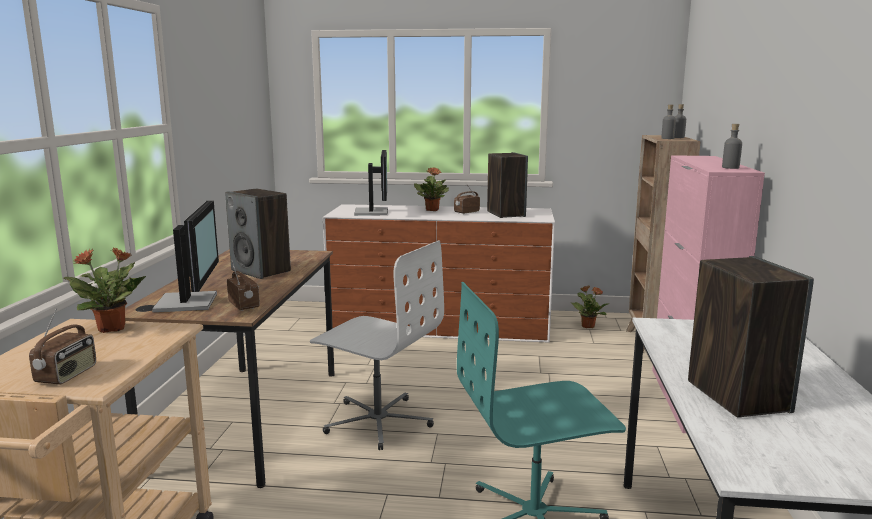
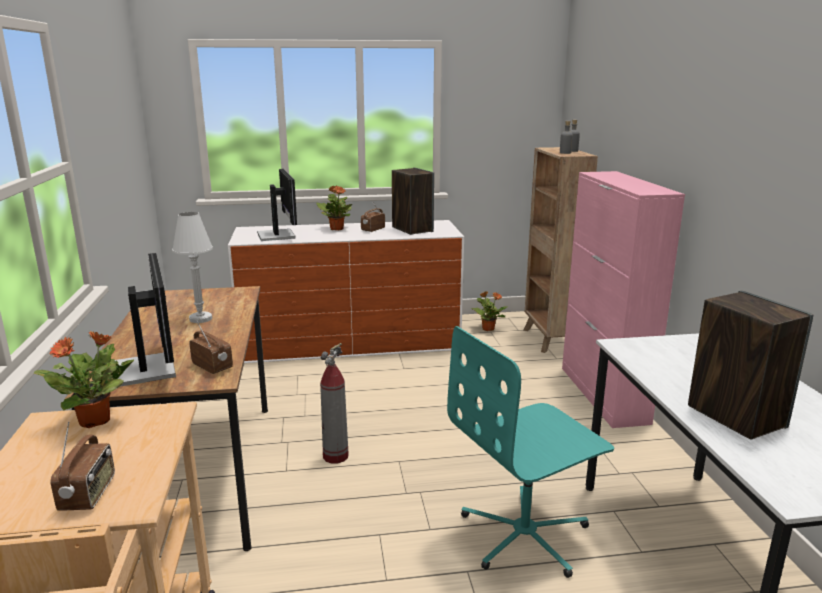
camera: 15 degrees left, 5 degrees up
(261, 271) = (200, 319): speaker -> white table lamp
(378, 421) = (335, 456): white office chair -> fire extinguisher
(730, 167) = (650, 188): grey bottle -> none

